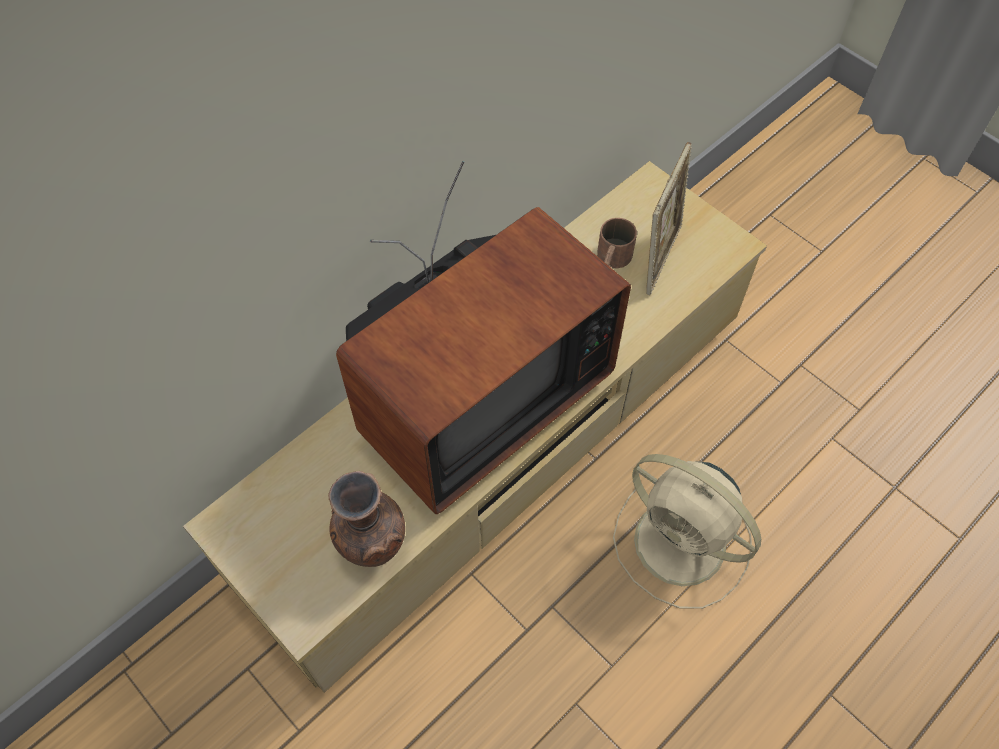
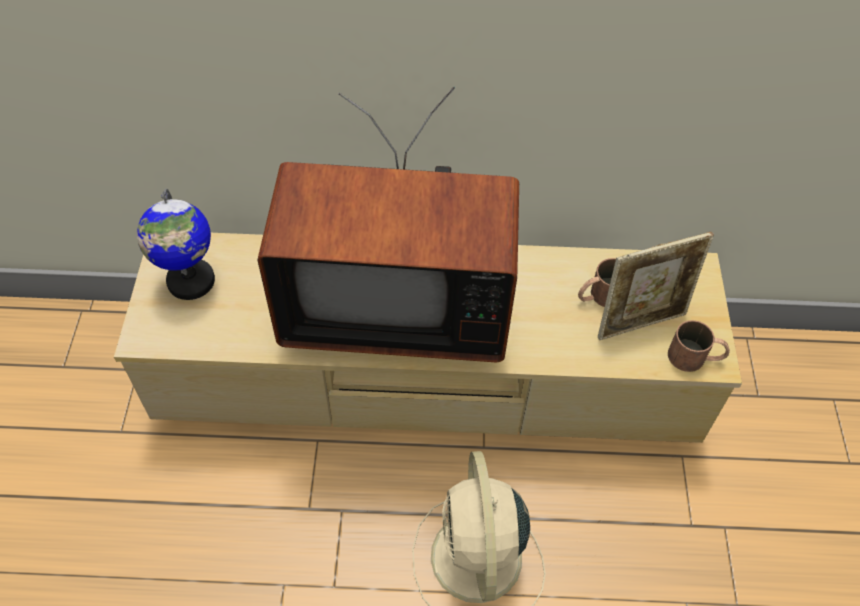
camera: 45 degrees right, 5 degrees down
(282, 535) = (190, 281): none -> globe
(372, 549) = (226, 335): brown vase -> none
(721, 252) = (695, 357): none -> brown mug

